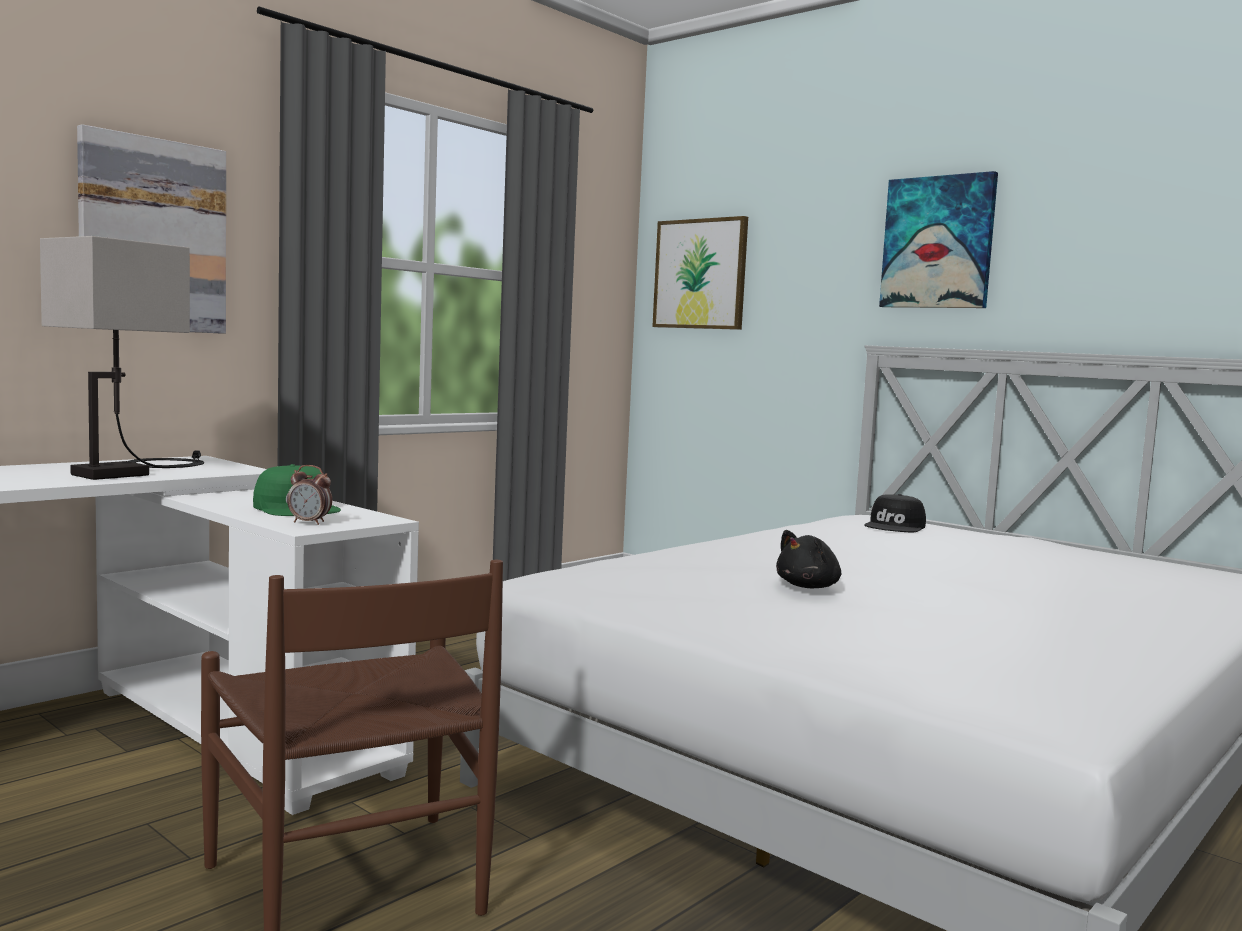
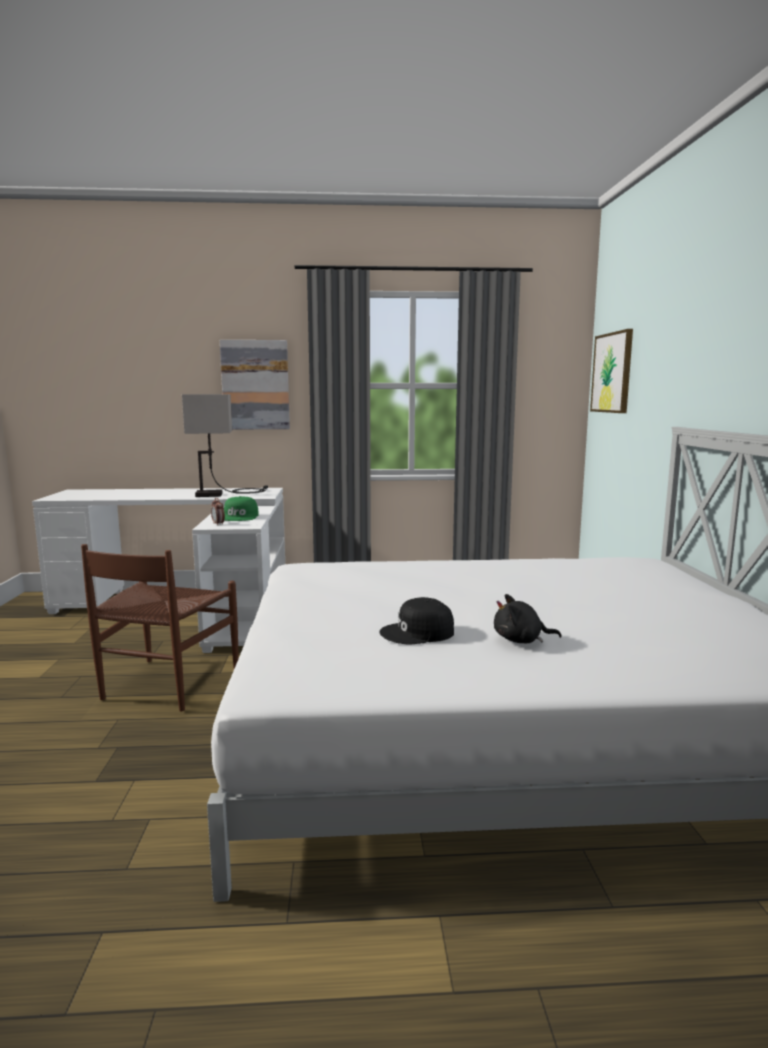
camera: 45 degrees right, 5 degrees up
(810, 587) = (399, 594): black plush toy -> black plush toy (521, 640)
(896, 526) = (631, 570): black cap -> black cap (418, 633)
(938, 242) = (718, 340): picture -> none

